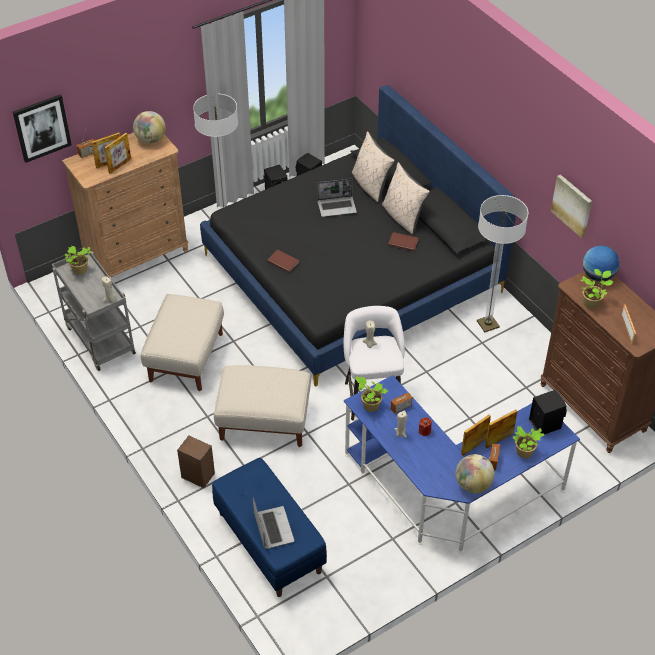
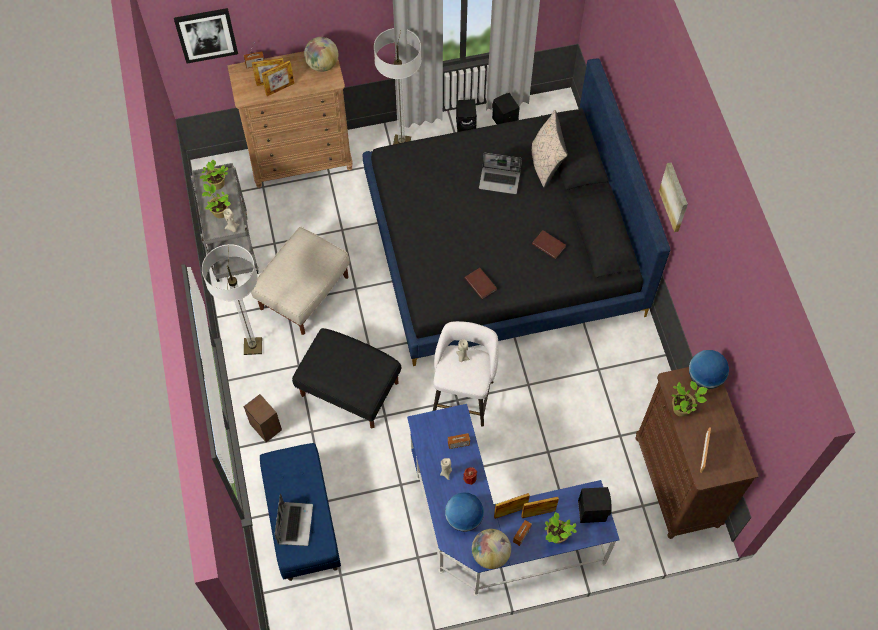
camera: 20 degrees right, 15 degrees up
(264, 421) = (349, 388): beige ottoman -> black ottoman
(283, 261) = (419, 231): brown book -> brown book (481, 283)
(370, 405) = (429, 431): potted plant -> potted plant (219, 211)
(403, 217) = (562, 213): beige pillow -> none
(434, 463) = (464, 517): none -> globe
(487, 324) = (614, 350): floor lamp -> floor lamp (253, 346)
(572, 205) = (708, 291): picture -> picture (675, 197)

